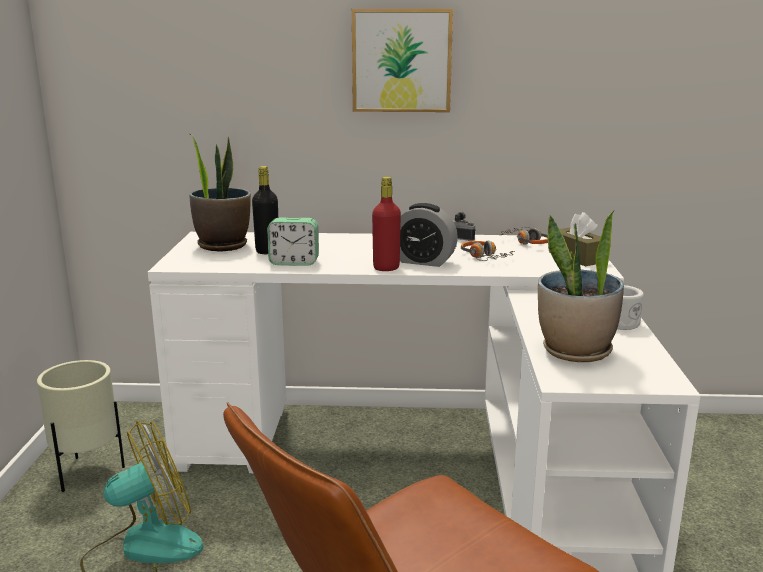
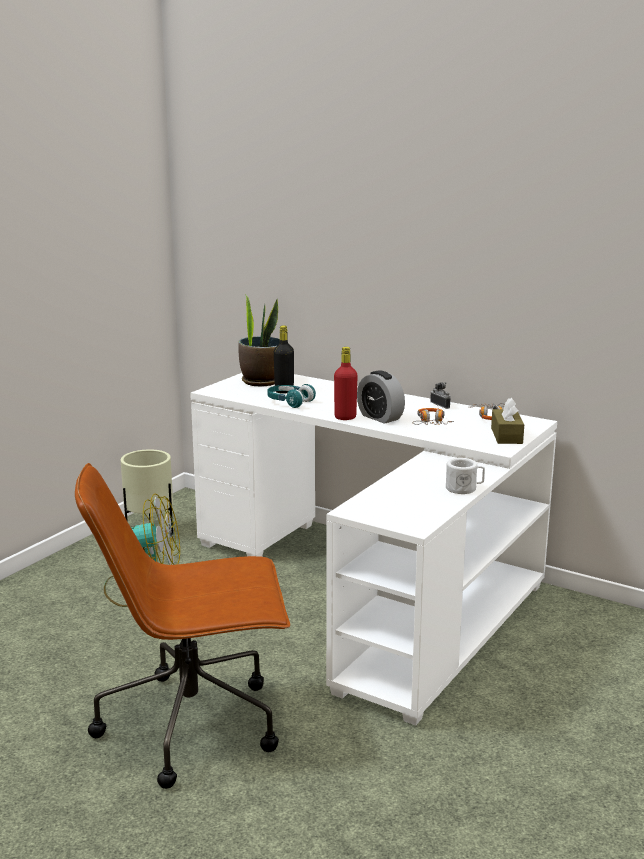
camera: 30 degrees right, 0 degrees up
(294, 262) = (289, 402): alarm clock -> turquoise headphones
(401, 60) = (410, 250): picture -> none
(575, 351) = (392, 498): potted plant -> none

